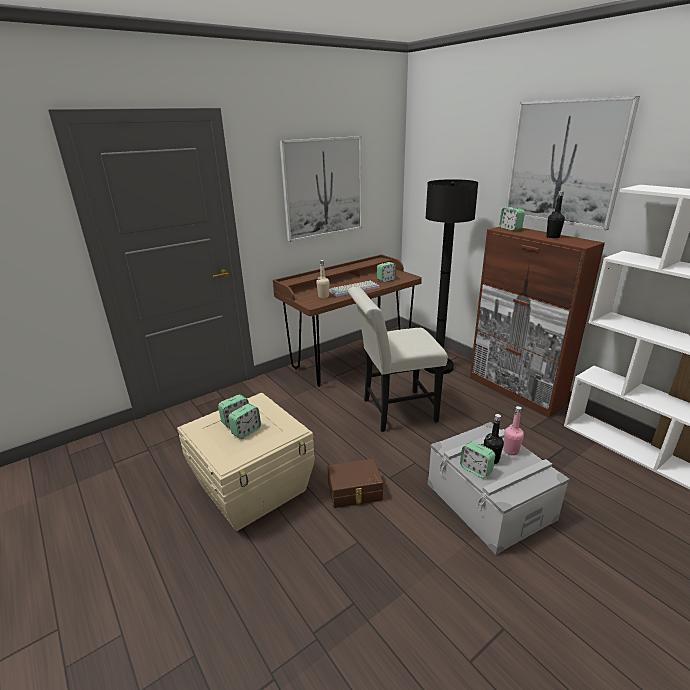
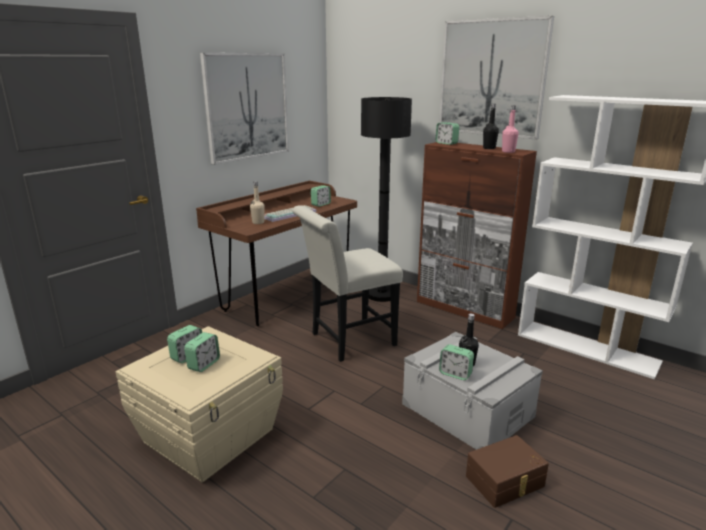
camera: 15 degrees left, 5 degrees down
(355, 492) = (328, 422): brown storage box -> brown storage box (506, 482)
(510, 451) = (483, 354): pink bottle -> pink bottle (508, 151)

